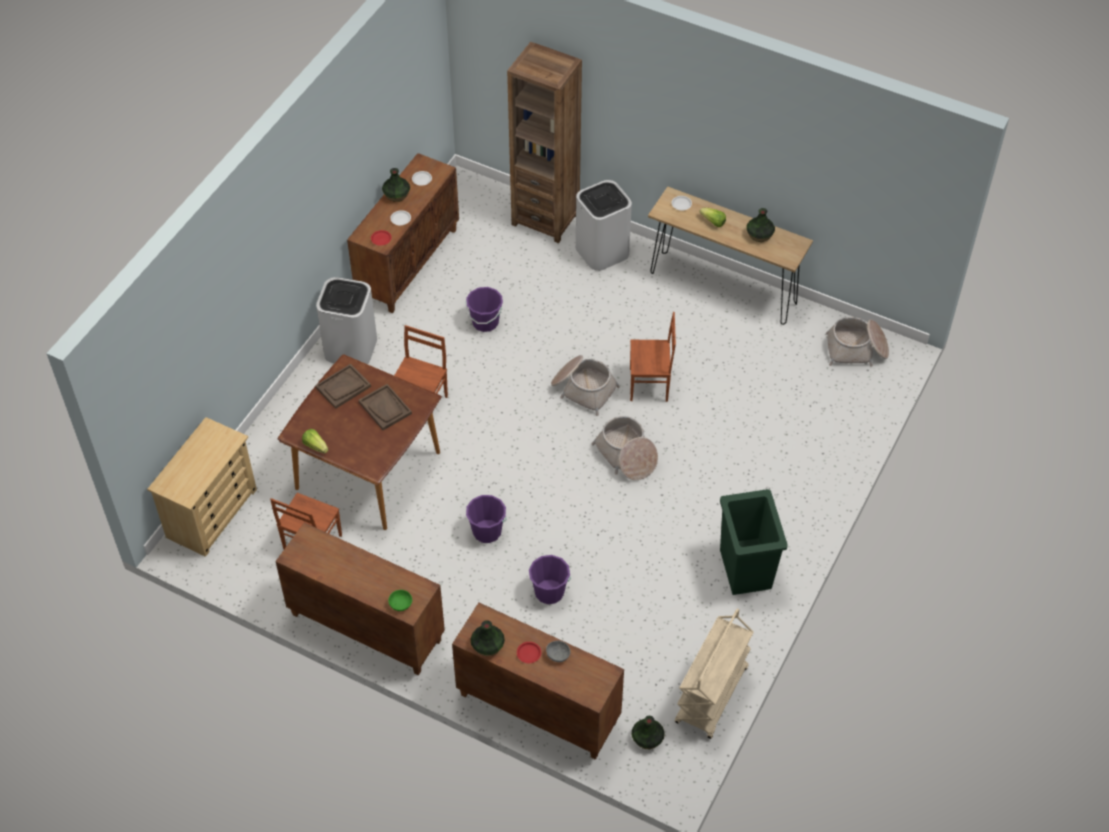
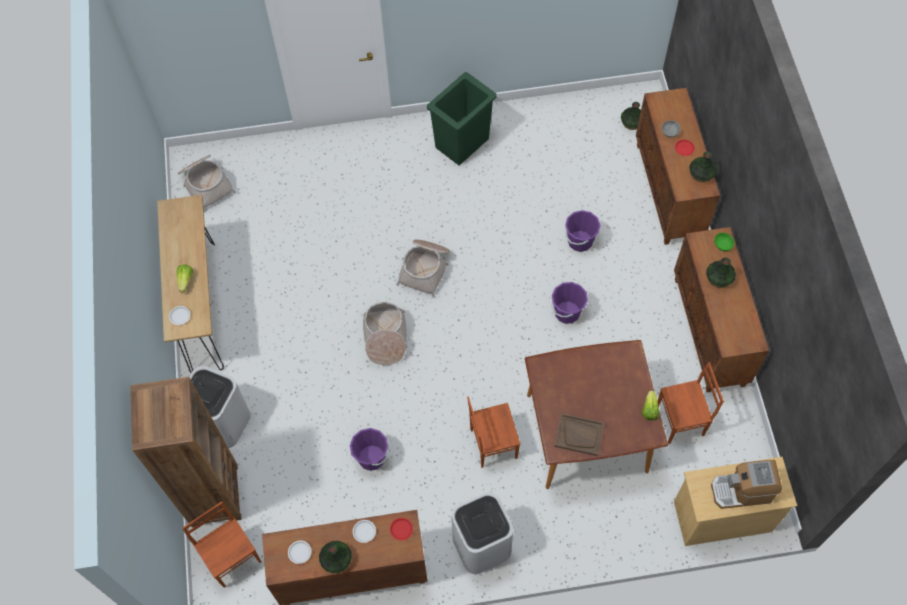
camera: 125 degrees left, 10 degrees up
(195, 461) = (741, 490): none -> coffee machine
(385, 408) = (571, 387): brown tray -> none
(649, 385) = (346, 295): brown chair -> brown chair (233, 557)
(712, 696) = (572, 108): beige cart -> none
(759, 235) = (178, 239): vase -> vase (719, 278)

